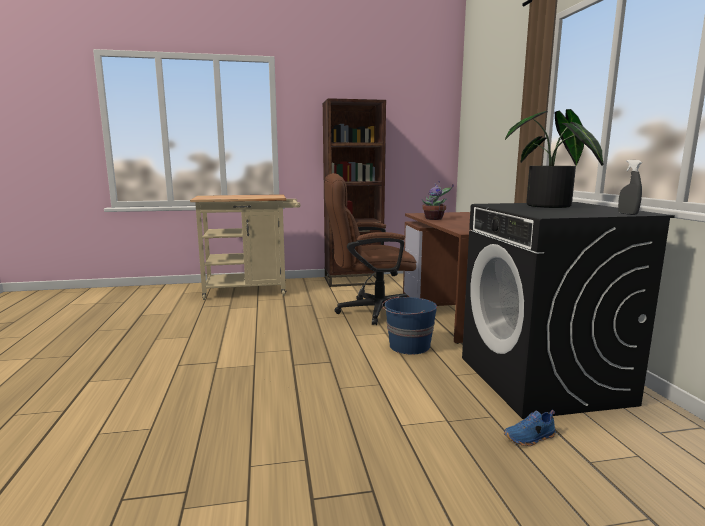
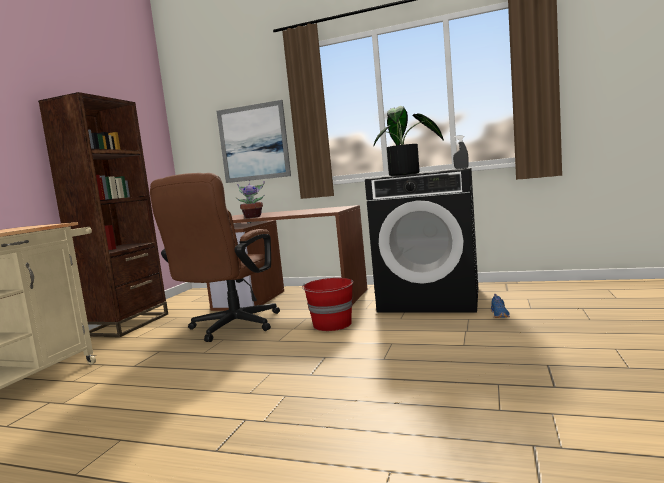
camera: 60 degrees left, 5 degrees down
(408, 346) = (332, 324): blue bucket -> red bucket
(502, 137) = (253, 143): none -> picture

